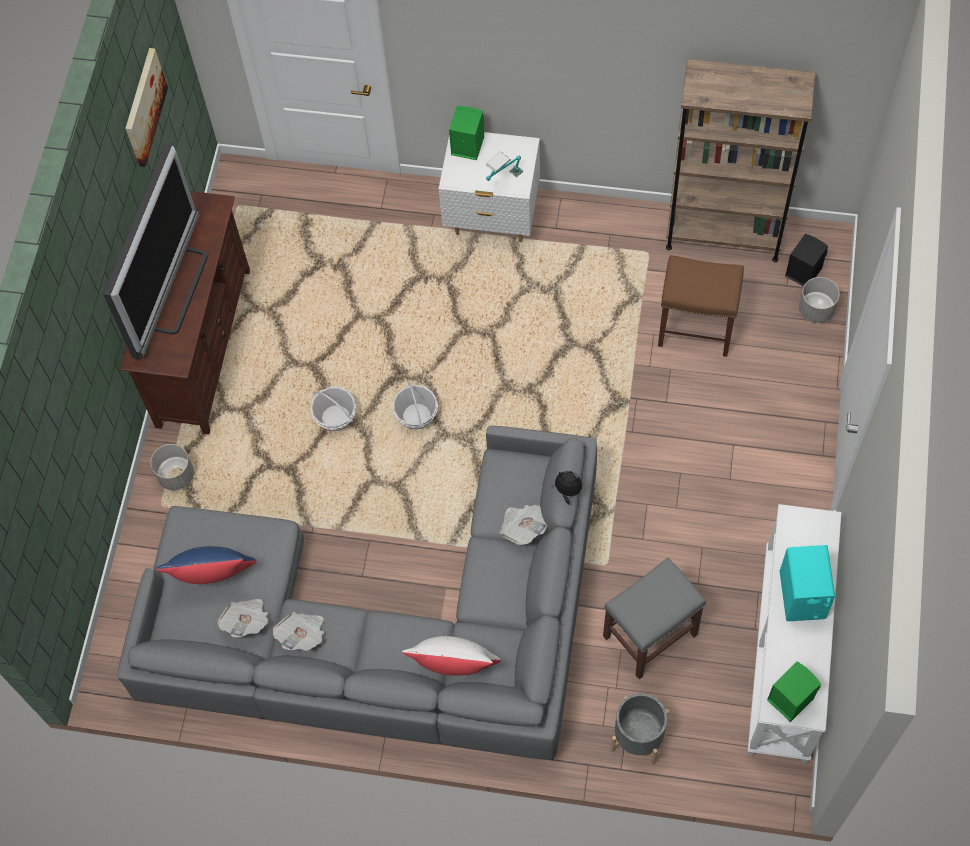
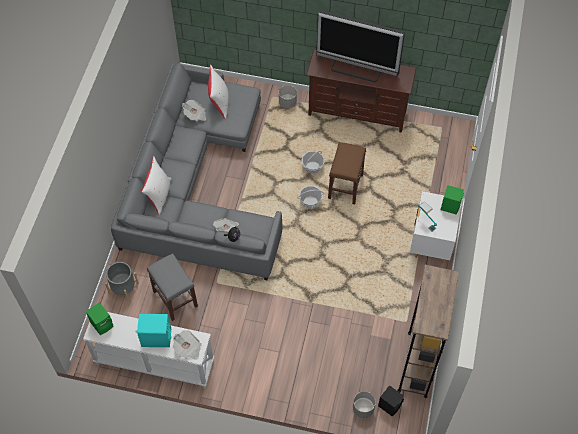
camera: 90 degrees right, 5 degrees down
(144, 107) = (429, 24): picture -> none
(212, 577) = (219, 102): blue pillow -> white pillow
(302, 635) = (185, 136): newspaper -> newspaper (188, 349)
(694, 329) = (354, 340): brown stool -> brown stool (345, 186)

